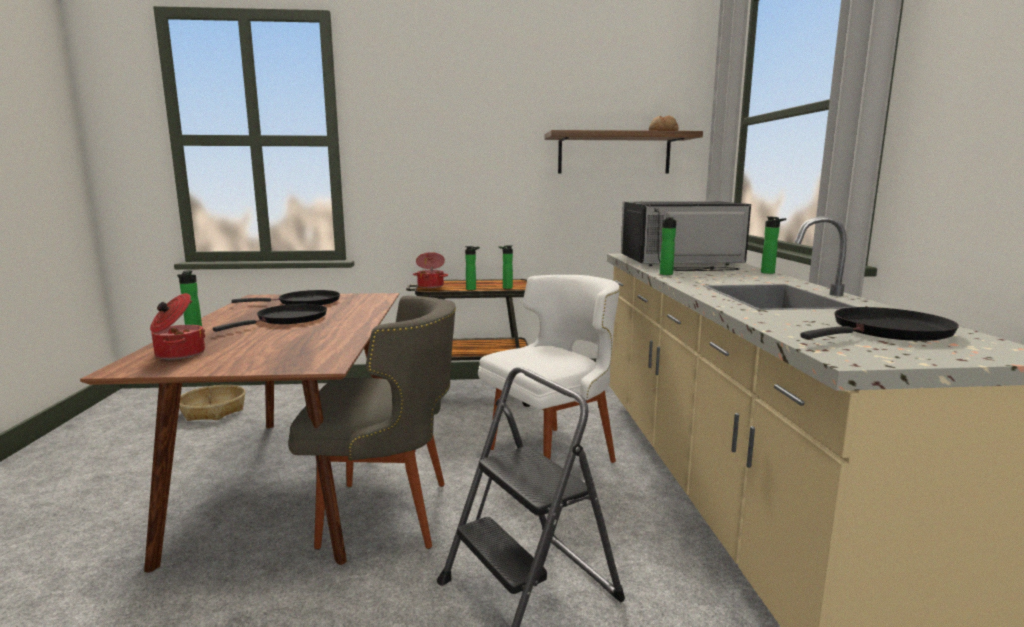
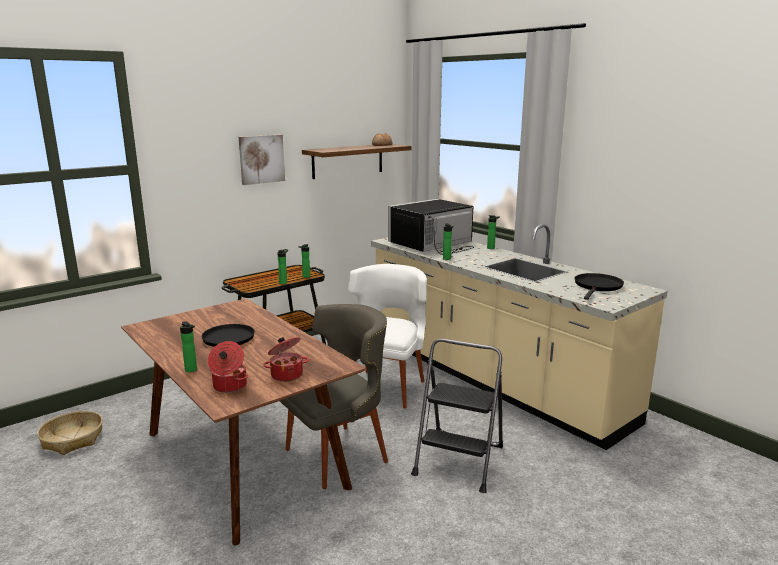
camera: 35 degrees left, 5 degrees up
(305, 302) = (197, 323): black frying pan -> none
(431, 286) = (245, 285): cooking pot -> cooking pot (286, 375)
(487, 142) = (261, 159): none -> picture

